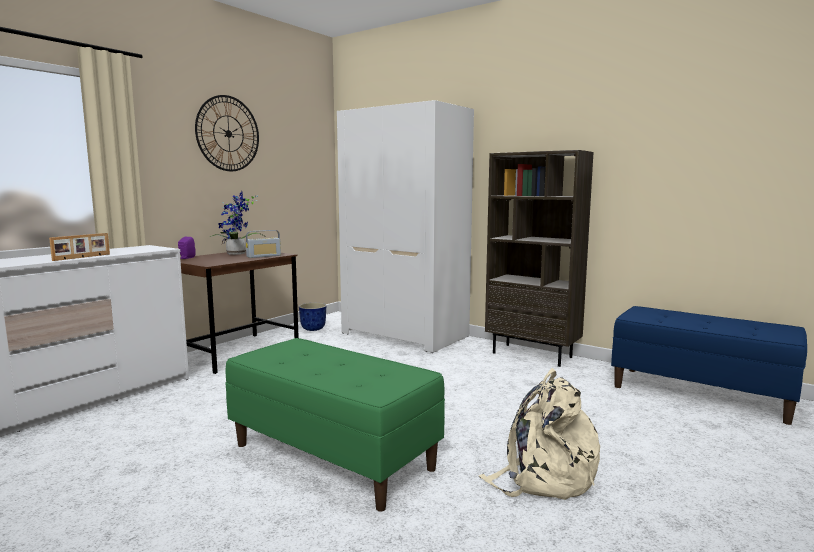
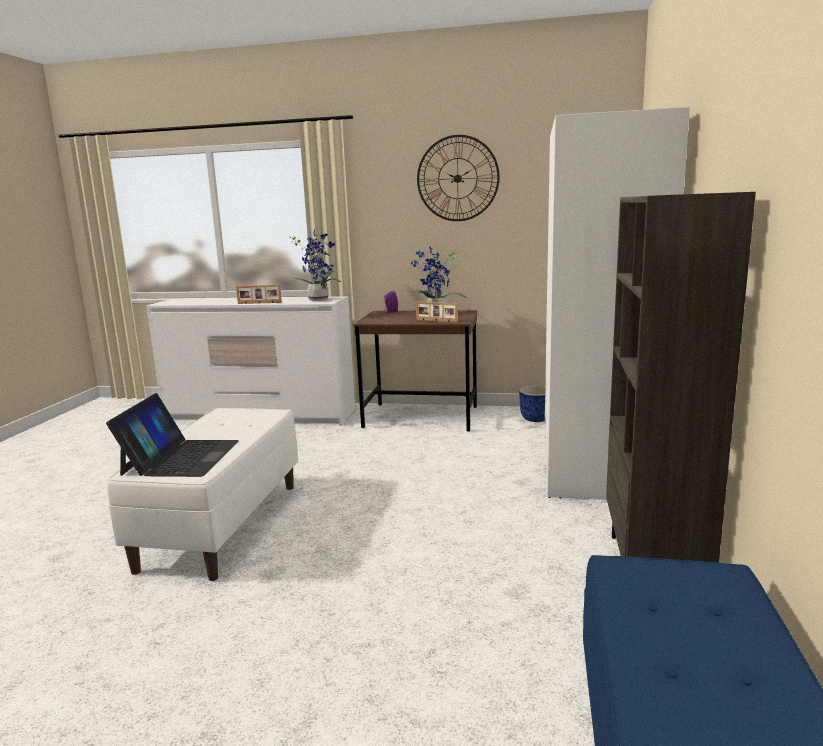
camera: 65 degrees right, 5 degrees up
(137, 248) = (319, 299): none -> potted plant
(264, 256) = (436, 321): radio -> picture frame
(331, 457) = (222, 524): green bench -> white bench
(365, 377) = (180, 457): none -> laptop
(543, 476) = (217, 653): beige backpack -> none

